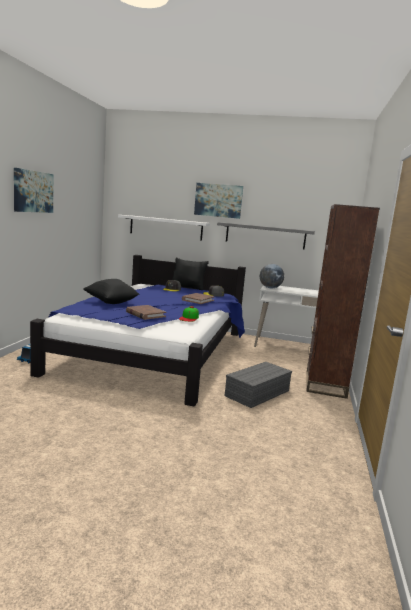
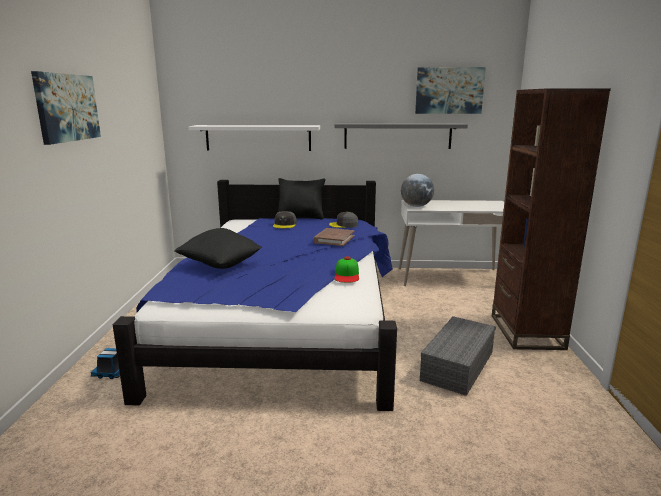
camera: 10 degrees left, 5 degrees up
(145, 314) = (286, 280): brown book -> none
(218, 200) = (329, 93): picture -> picture (449, 90)

